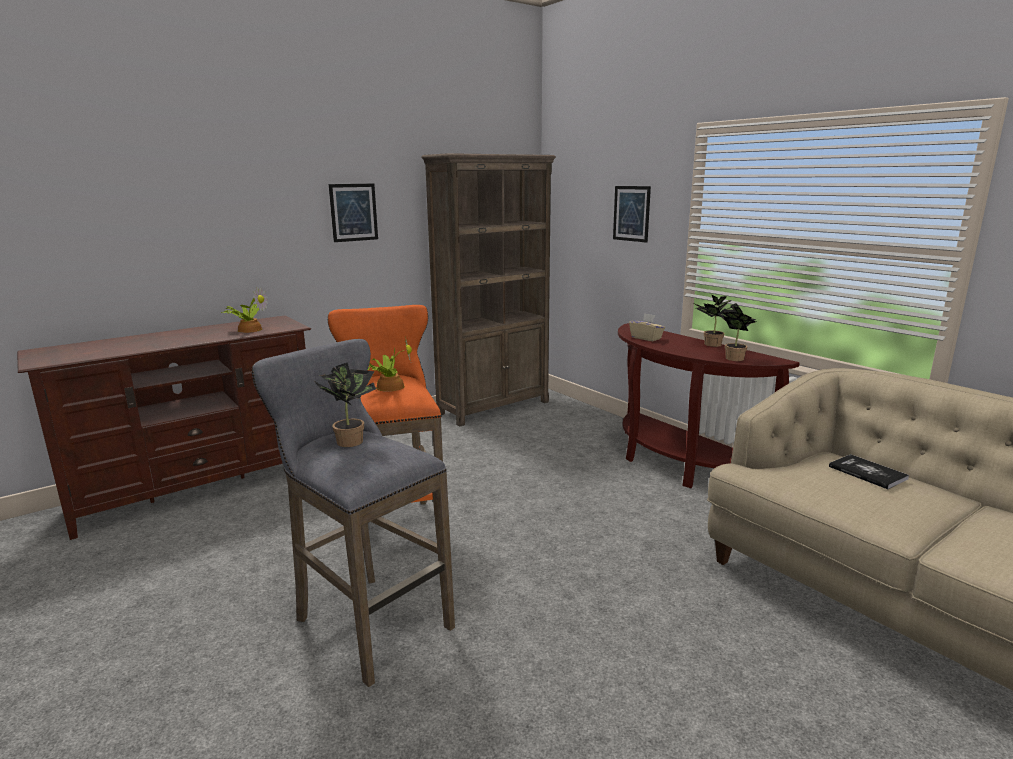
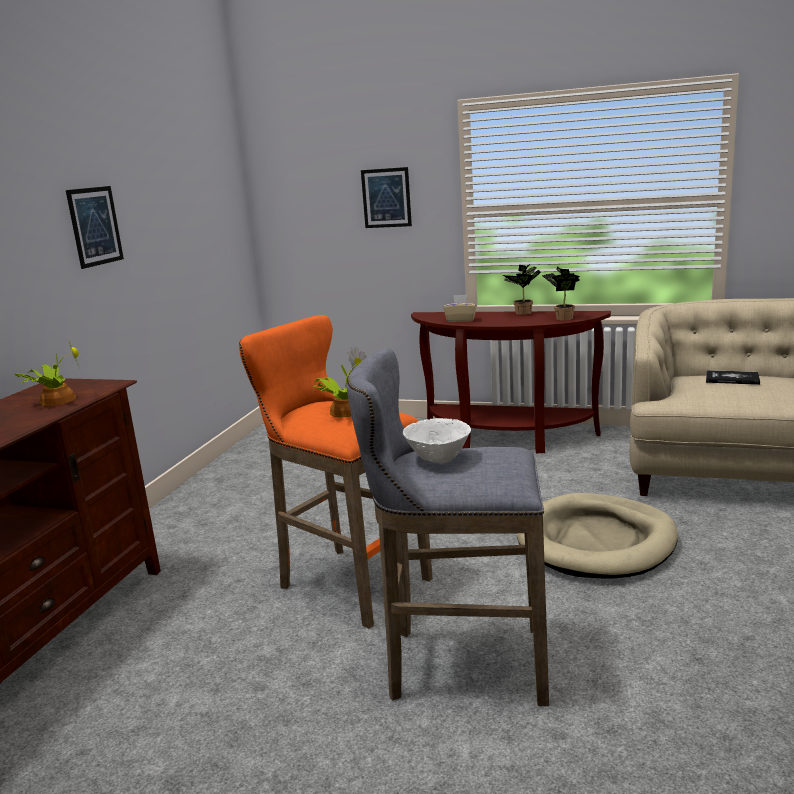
camera: 35 degrees left, 0 degrees up
(350, 440) = (438, 457): potted plant -> white bowl
(494, 407) = (263, 446): brown bookcase -> none
(610, 583) = (597, 542): none -> beige dog bed

